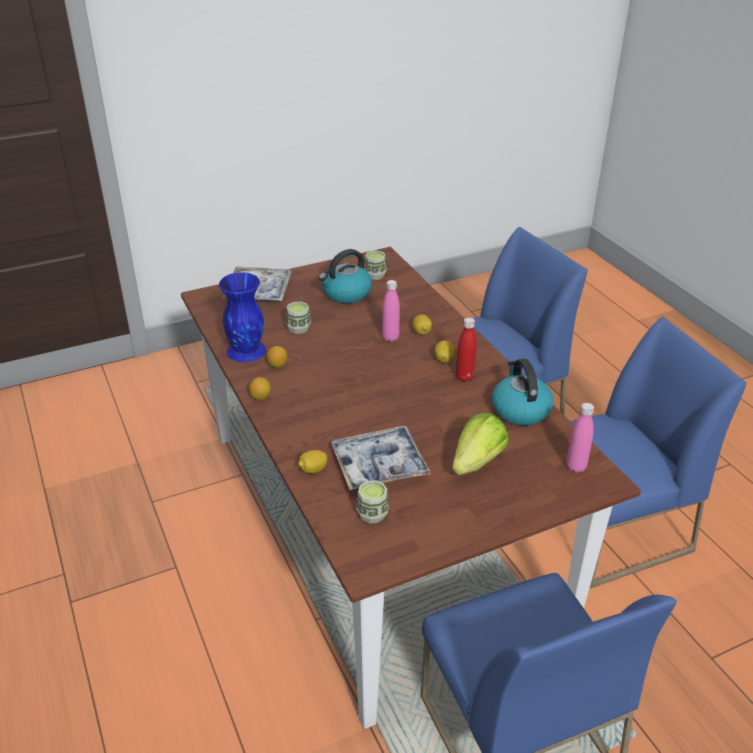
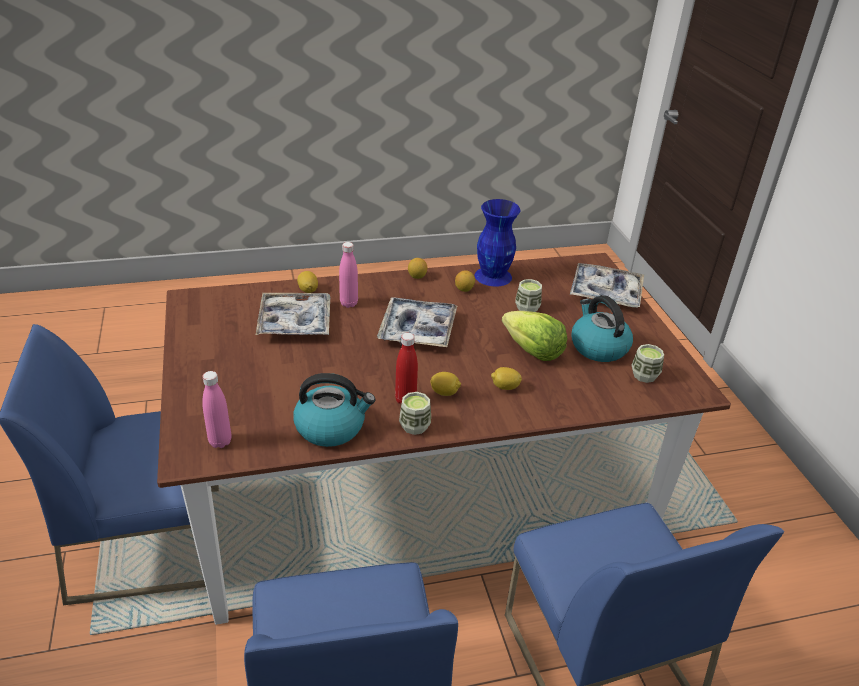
camera: 100 degrees right, 0 degrees up
(360, 384) = (417, 330): none -> tray
(372, 514) = (239, 309): cup -> cup (414, 426)
(390, 338) = (498, 362): pink bottle -> pink bottle (349, 303)
(477, 462) = (266, 377): lettuce -> lettuce (532, 351)

